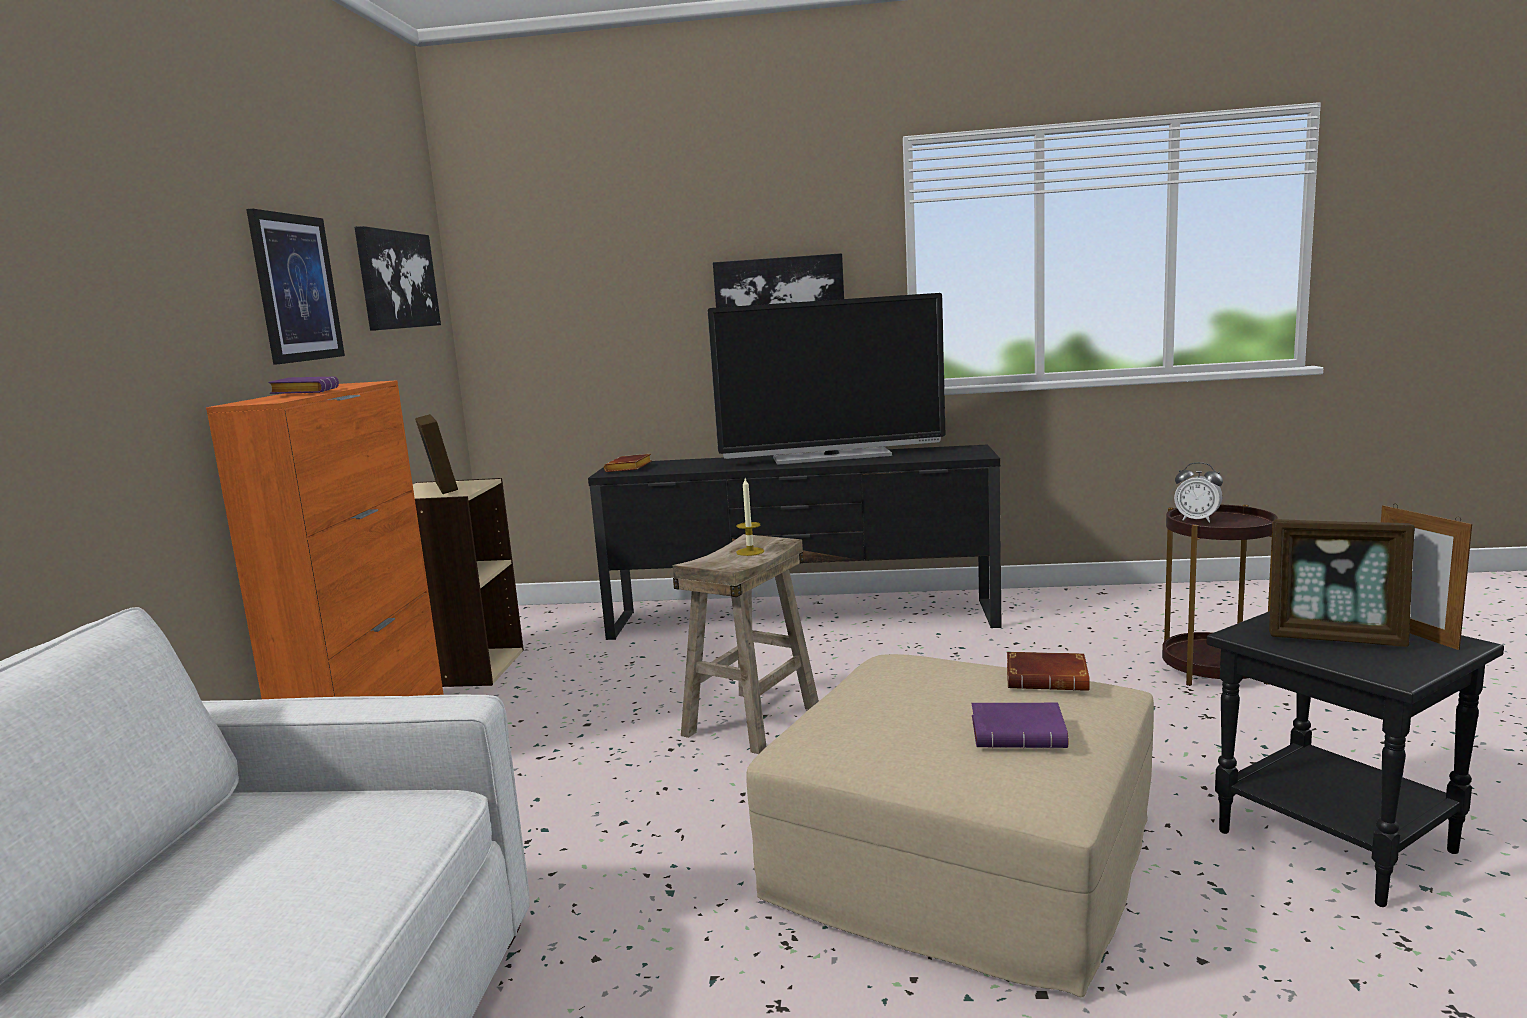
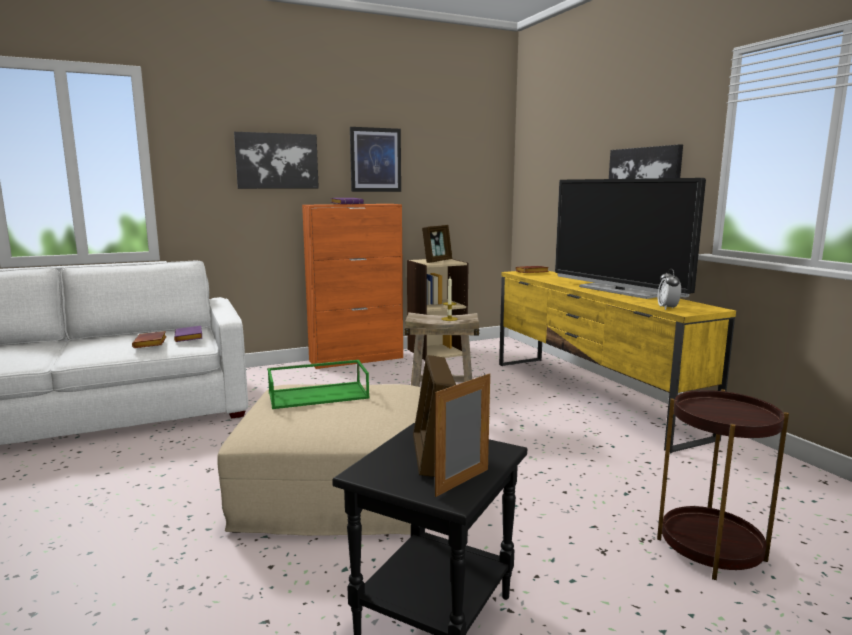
camera: 60 degrees right, 0 degrees up
(397, 280) = (460, 157): picture -> picture (277, 161)
(803, 620) = (590, 396): black tv stand -> yellow tv stand
(911, 713) = (319, 395): none -> green tray
(1020, 733) = (307, 418): purple book -> purple book (190, 337)
(1049, 679) = (388, 417): brown book -> brown book (151, 343)
(1197, 520) = (721, 405): alarm clock -> alarm clock (667, 308)

